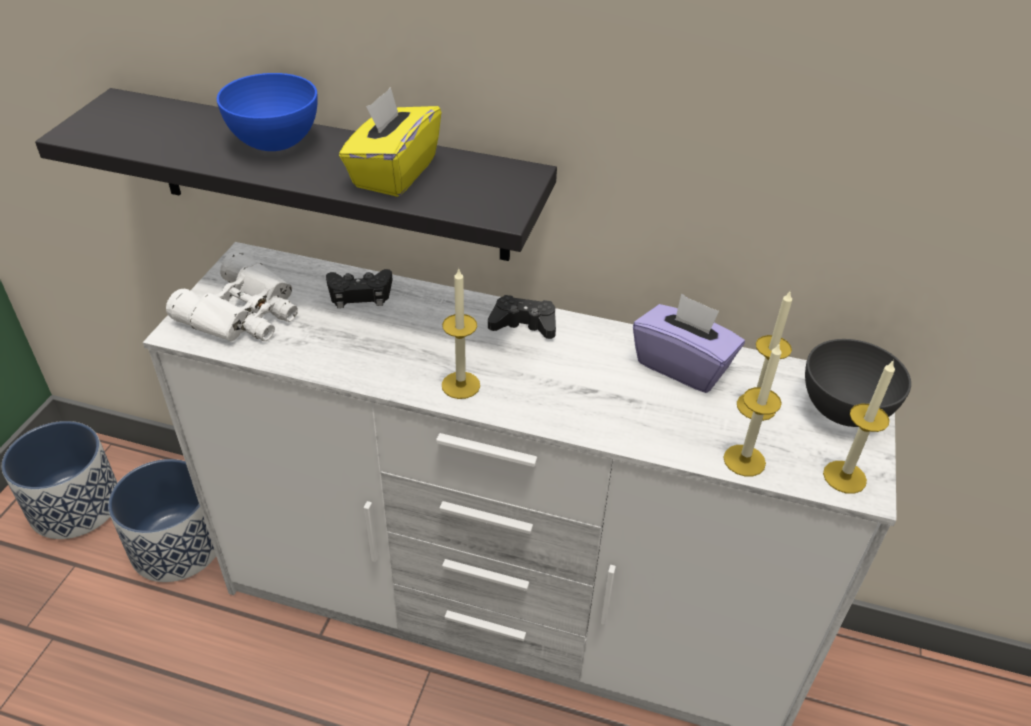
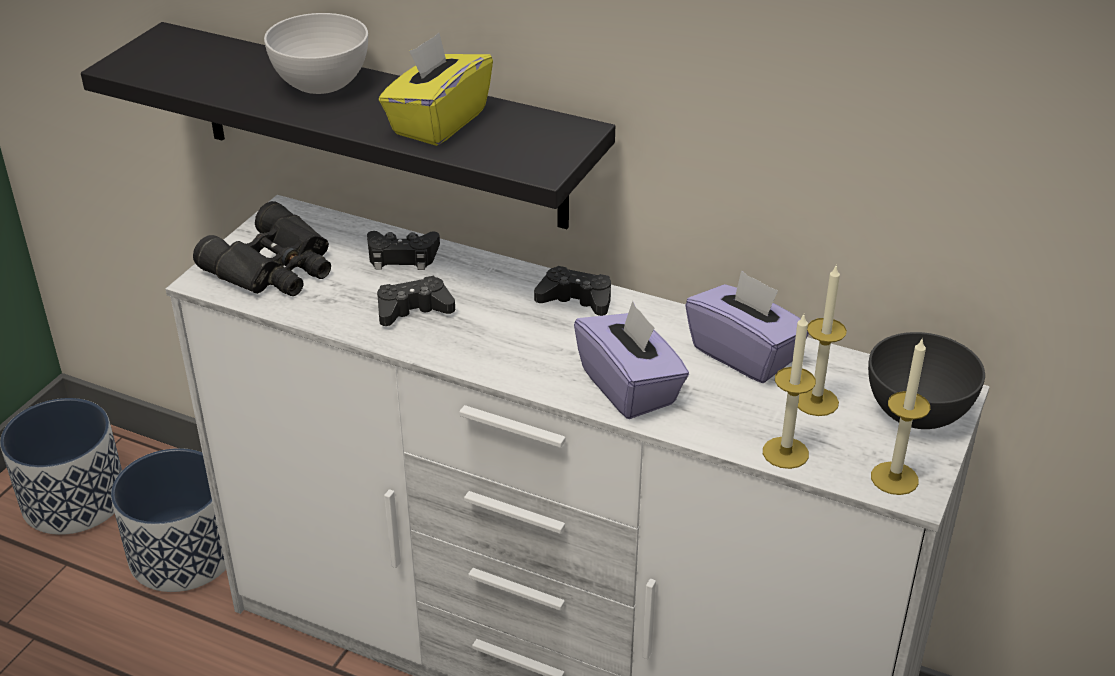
camera: 10 degrees right, 5 degrees down
(245, 313) = (275, 268): white binoculars -> black binoculars
(275, 142) = (322, 85): blue bowl -> white bowl
(380, 345) = (413, 310): none -> black game controller
(460, 385) = (492, 355): candle -> none
(591, 407) = (629, 387): none -> purple tissue box

